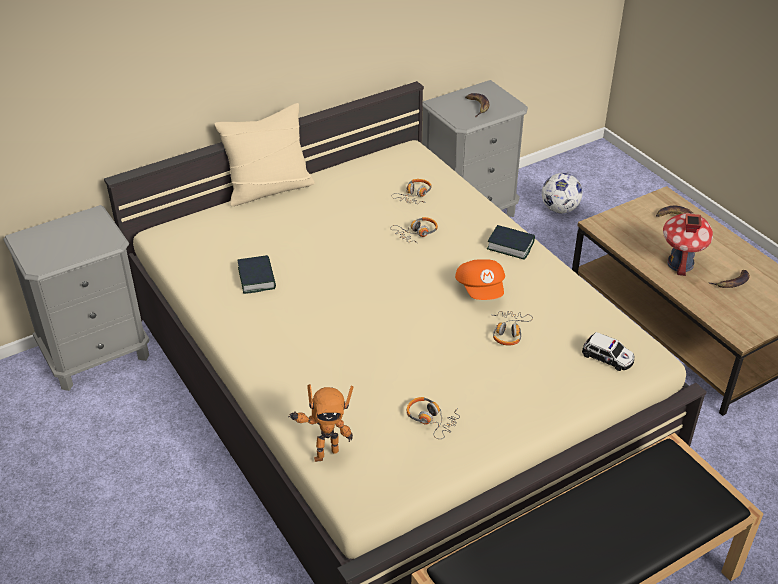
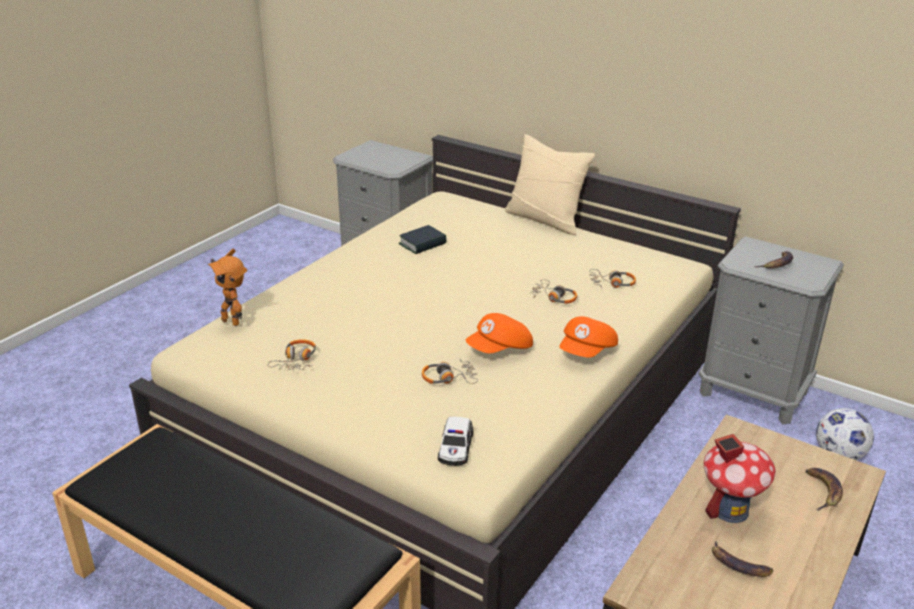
camera: 65 degrees right, 10 degrees down
(510, 246) = (587, 352): book -> orange cap

